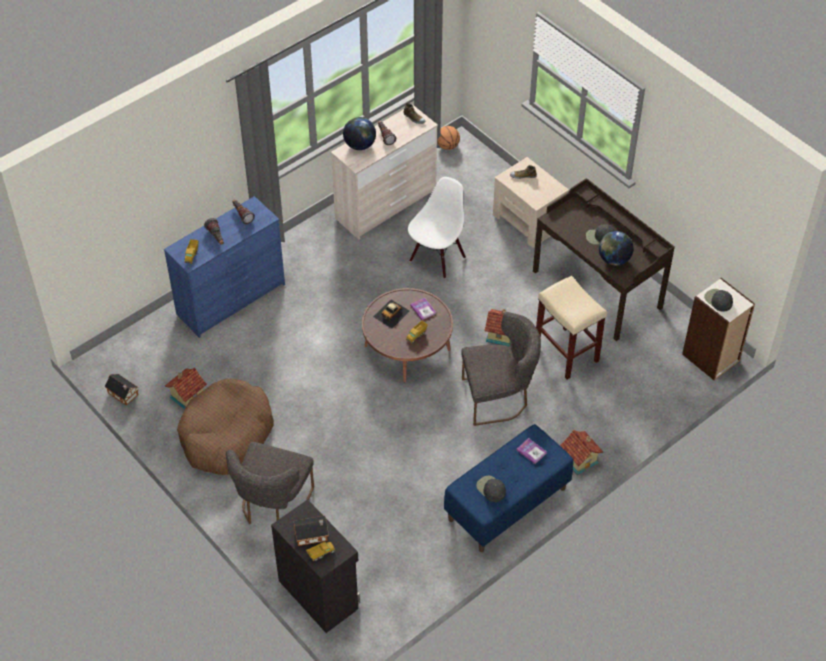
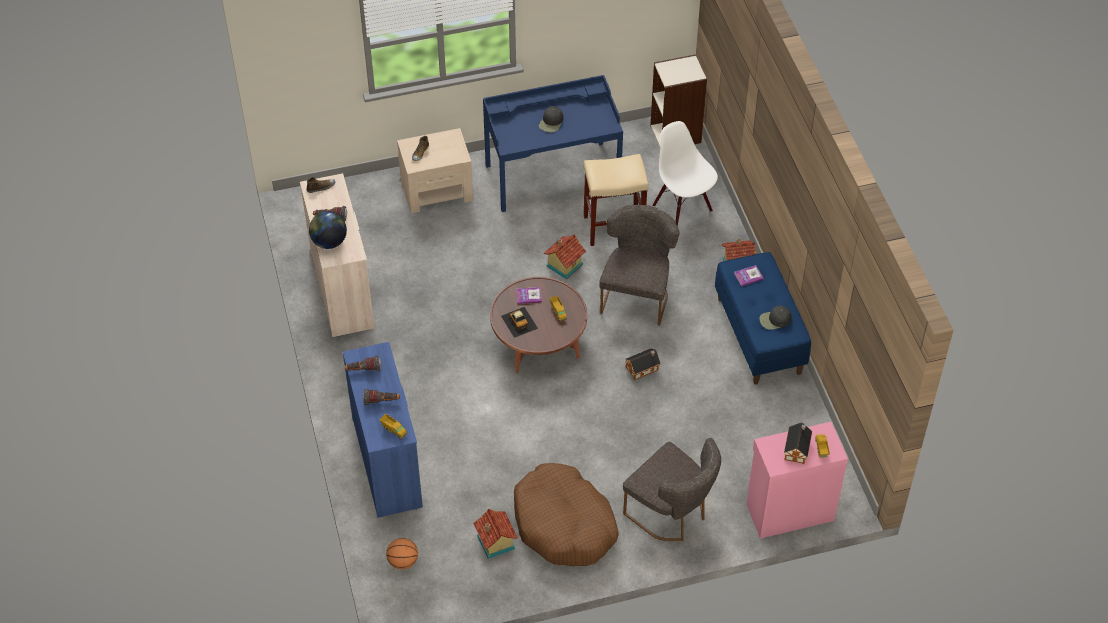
camera: 65 degrees left, 0 degrees up
(123, 394) = (459, 599): toy house -> toy house (643, 368)
(319, 593) = (789, 511): black cabinet -> pink cabinet
(437, 258) = (439, 276): white chair -> white chair (683, 207)
(447, 146) = (295, 212): basketball -> basketball (403, 561)
(597, 289) = (552, 175): brown desk -> blue desk
(614, 259) = (584, 124): globe -> none
(718, 300) = (678, 75): black cap -> none

